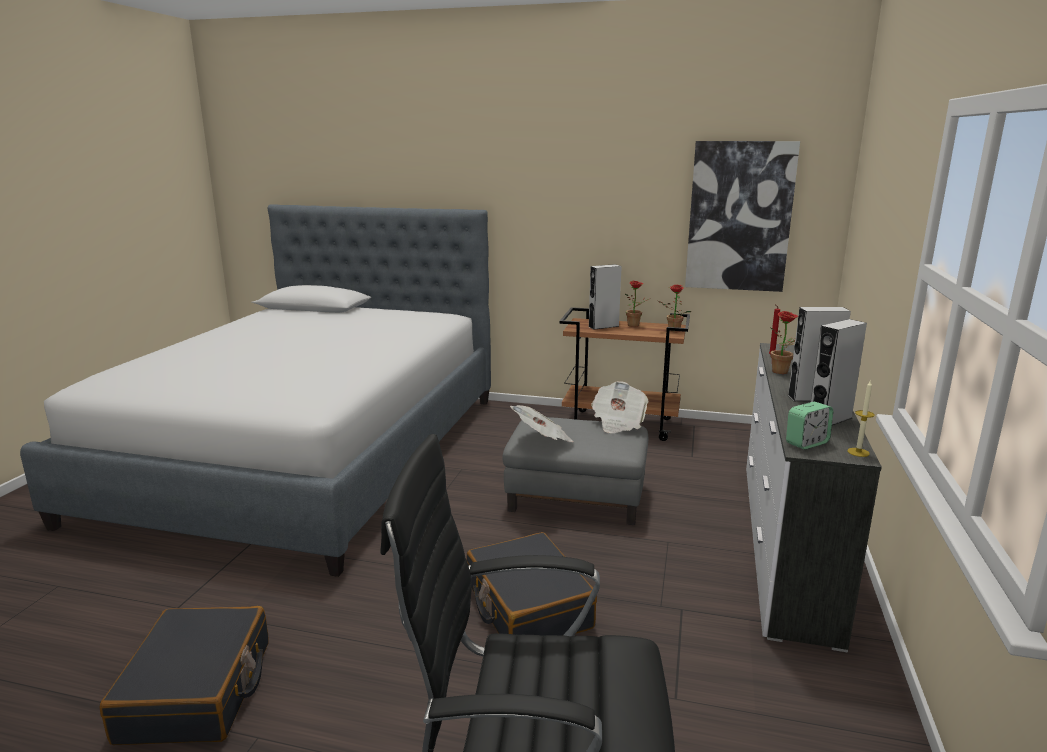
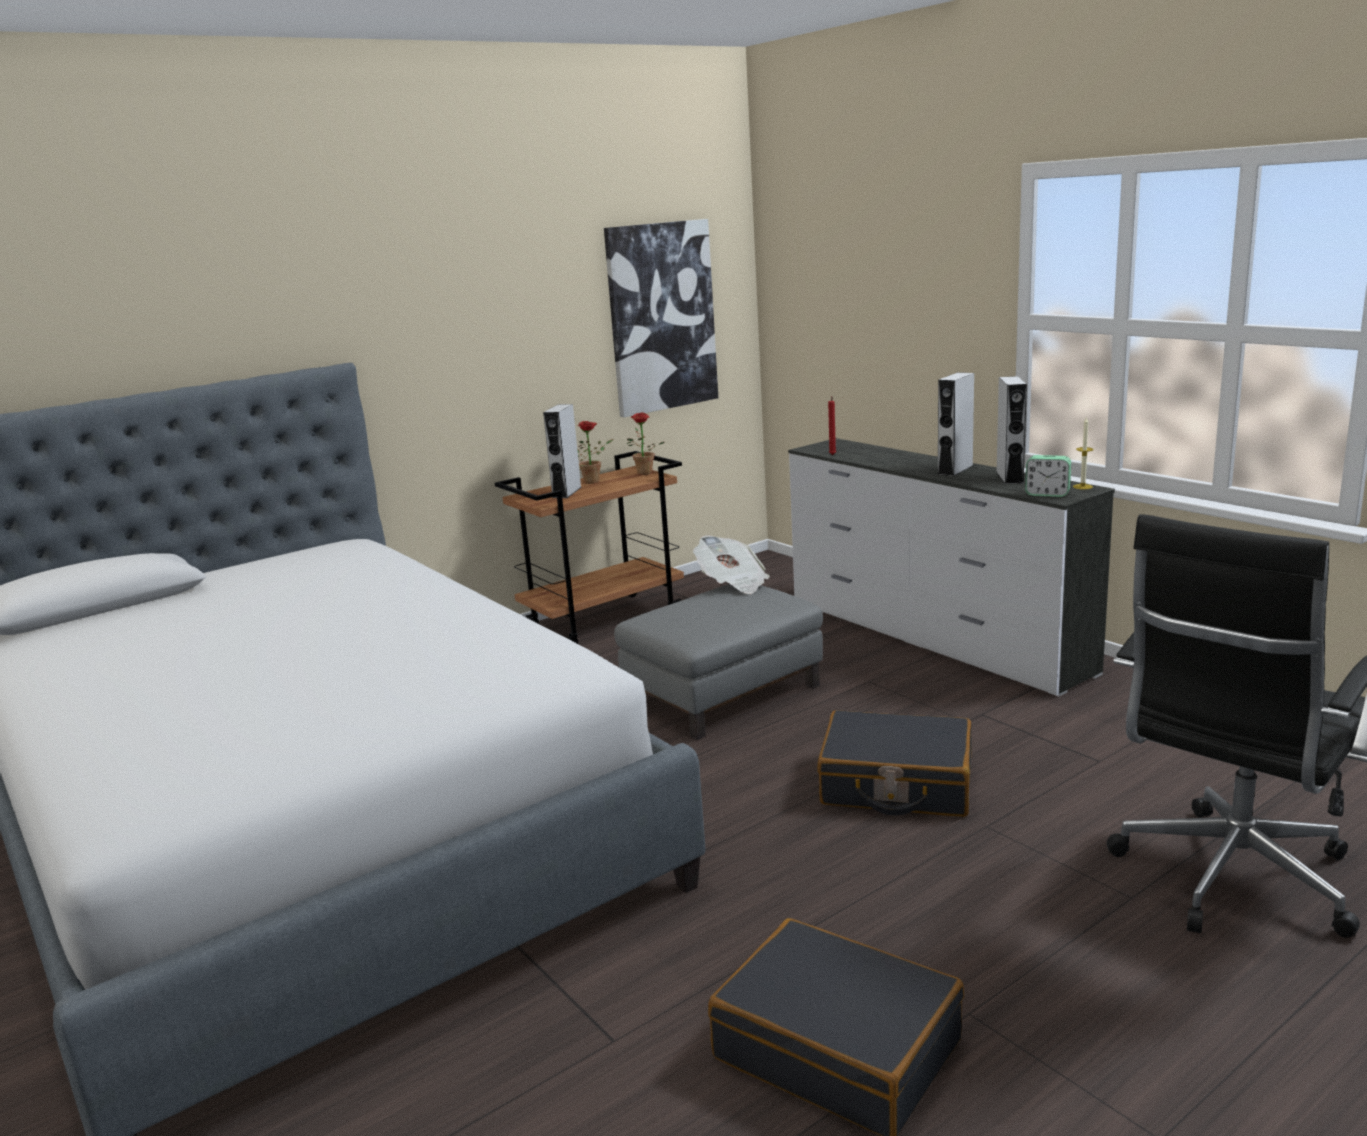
camera: 50 degrees left, 0 degrees up
(542, 439) = (713, 625): newspaper -> none
(782, 372) = (881, 462): potted plant -> none
(806, 443) = (1047, 494): alarm clock -> alarm clock turned 105 degrees clockwise

